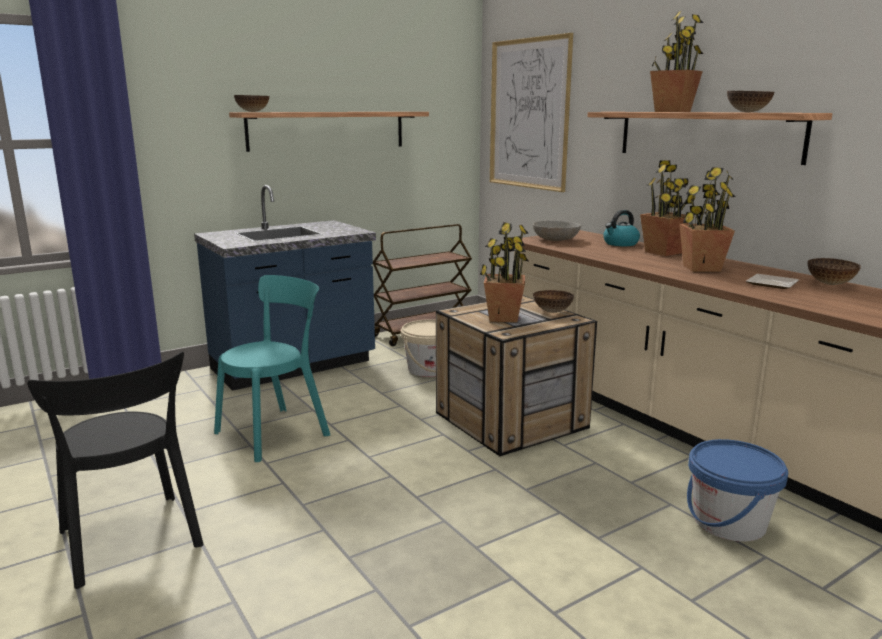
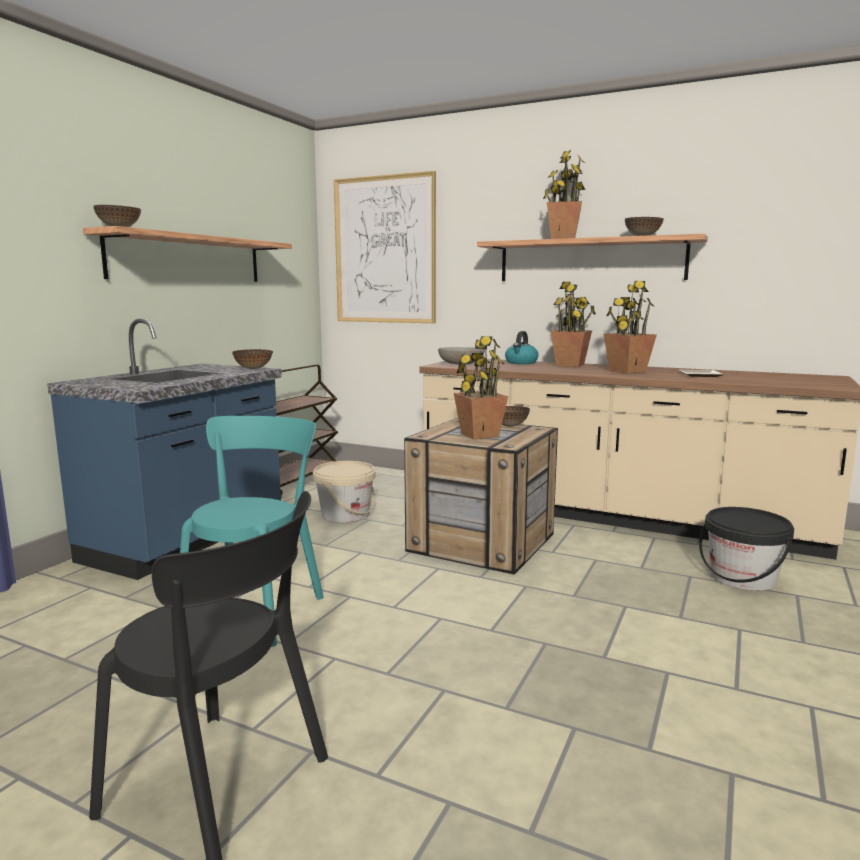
camera: 30 degrees left, 5 degrees down
(729, 522) = (742, 577): blue bucket -> black bucket
(829, 284) = (731, 372): bowl -> bowl (253, 369)

